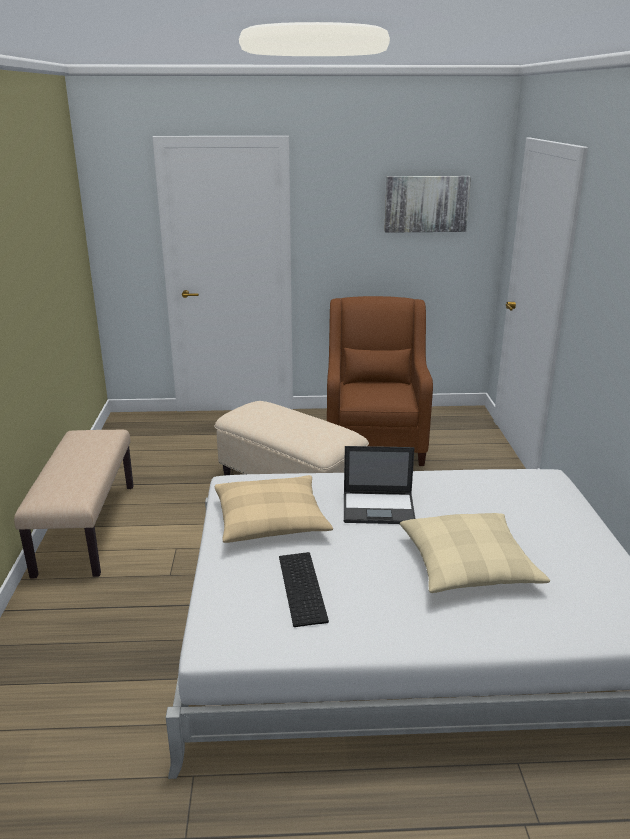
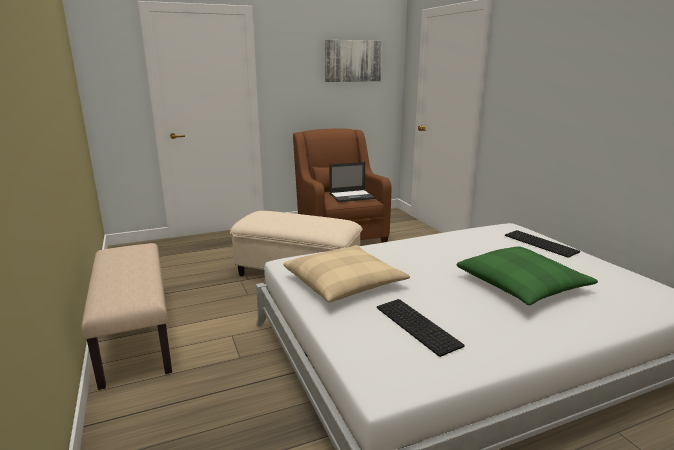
camera: 20 degrees left, 5 degrees down
(379, 508) = (421, 261): laptop -> laptop (352, 196)
(468, 565) = (522, 286): beige pillow -> green pillow
(562, 510) = (542, 243): none -> keyboard

